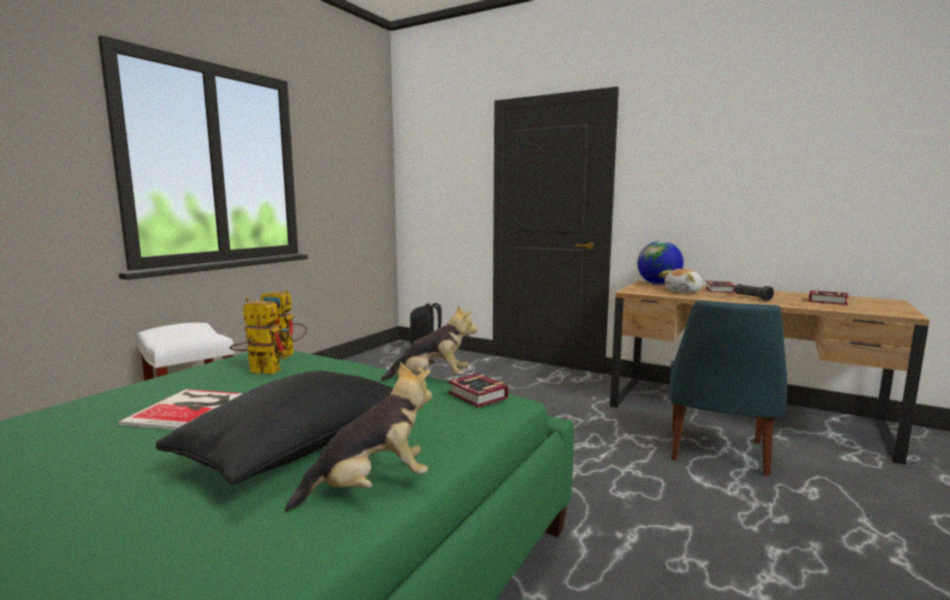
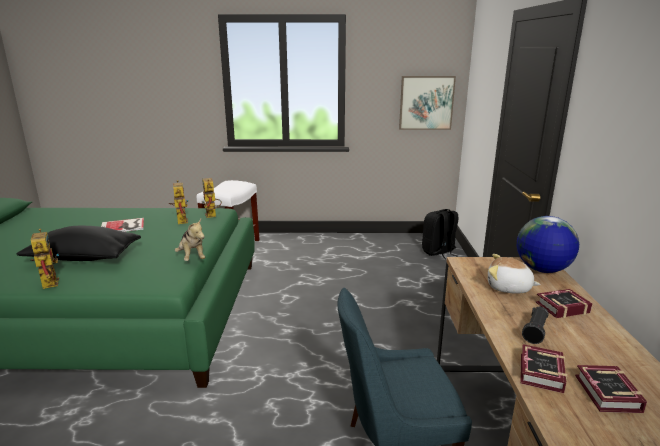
camera: 60 degrees right, 10 degrees up
(367, 196) = (426, 103): none -> picture
(371, 487) = (48, 281): plush toy -> toy robot
(478, 396) = (165, 275): book -> book (539, 374)

